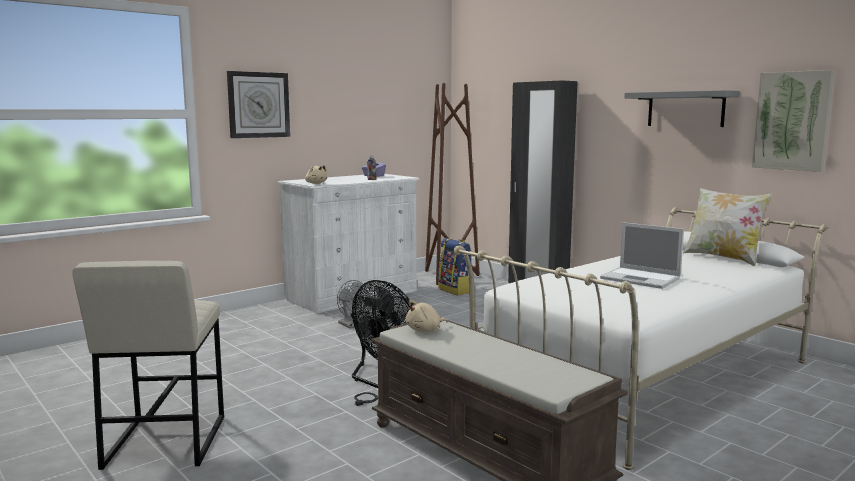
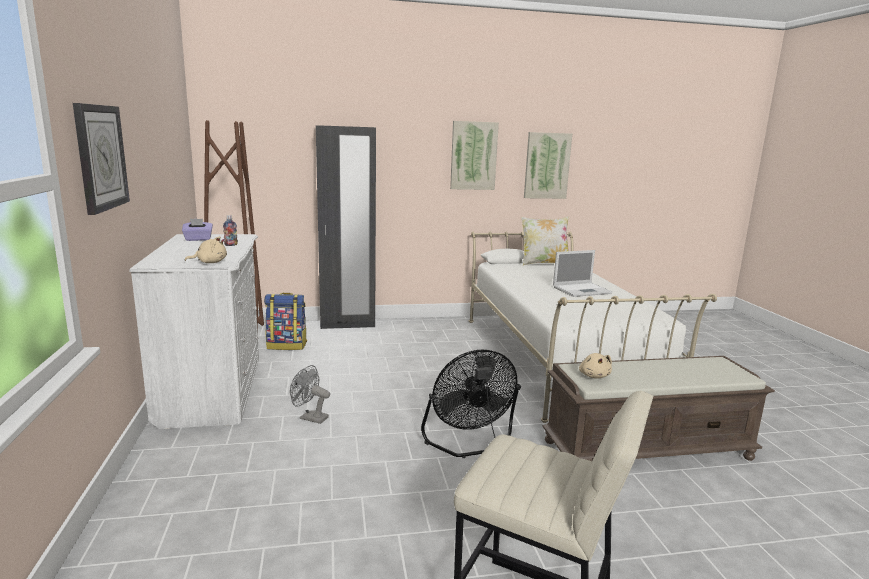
camera: 60 degrees left, 5 degrees up
(351, 326) = (310, 417): grey fan -> grey fan turned 150 degrees counterclockwise
(685, 109) = (473, 155): grey shelf -> picture

